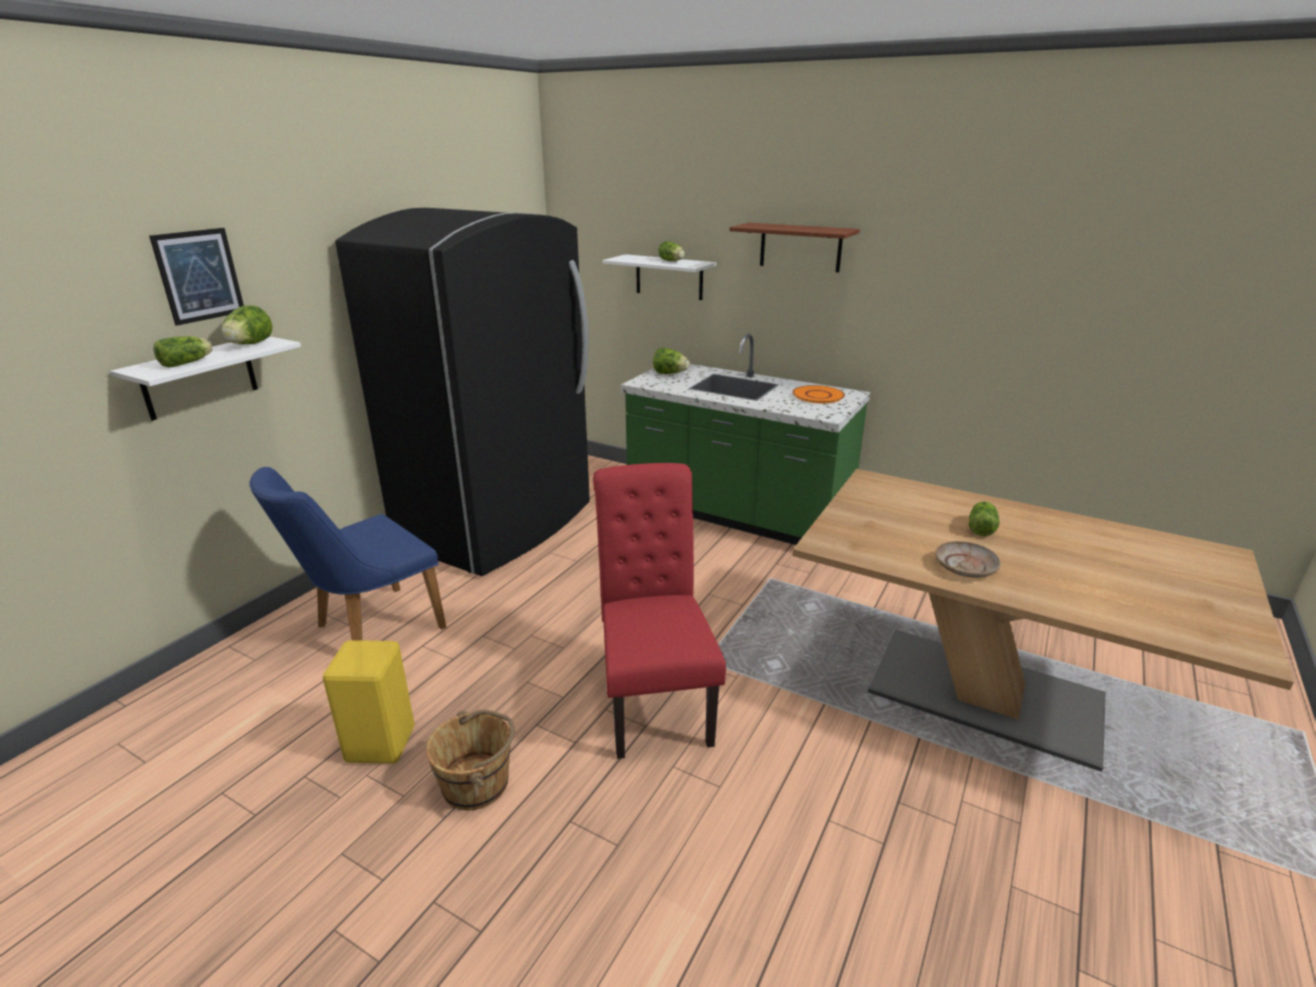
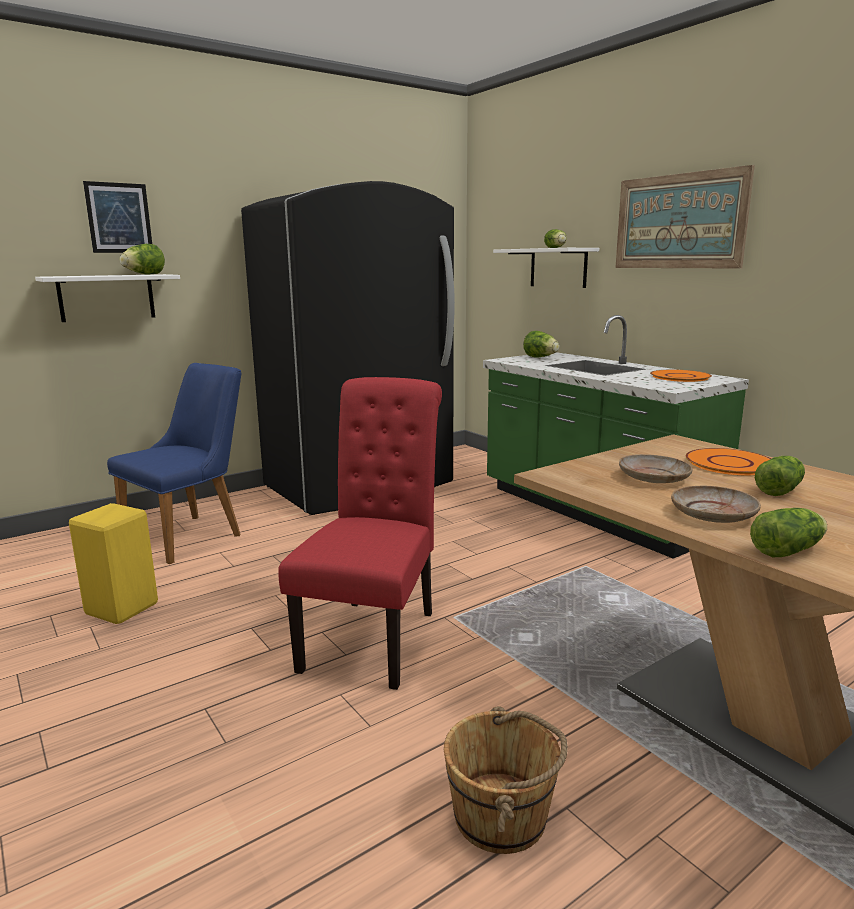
camera: 25 degrees right, 10 degrees down
(188, 363) = (85, 275): lettuce -> lettuce (789, 550)
(368, 630) = (192, 534): blue chair -> blue chair turned 150 degrees clockwise
(477, 783) = (161, 656): brown bucket -> brown bucket (502, 816)
(800, 247) = (679, 221): brown shelf -> picture
(893, 531) = (653, 477): none -> beige plate
(926, 501) = (730, 463): none -> orange plate

